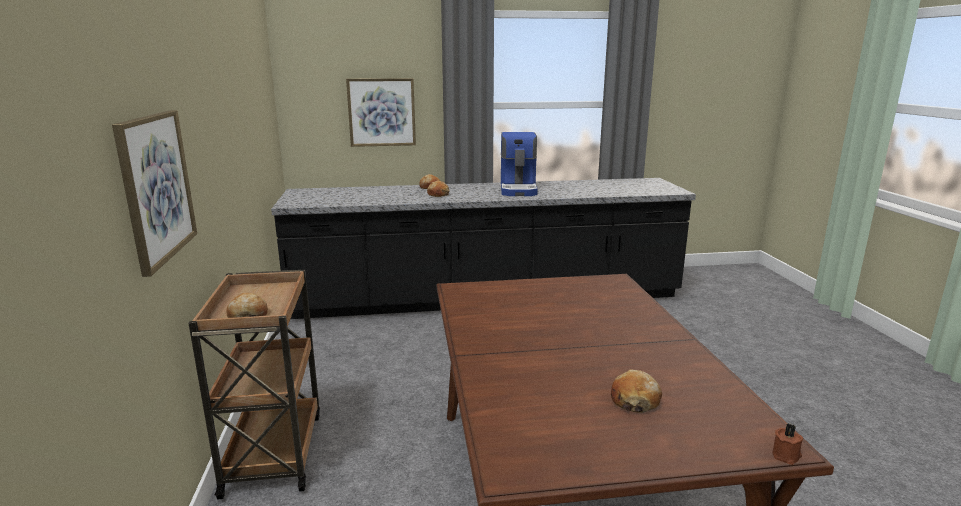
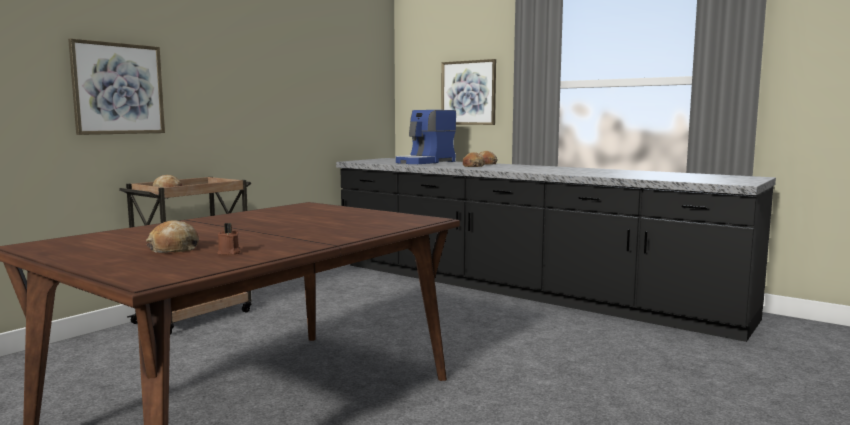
camera: 45 degrees right, 10 degrees down
(519, 189) = (557, 169): coffee machine -> coffee machine (425, 162)
(786, 456) = (129, 282): brown candle -> brown candle (229, 252)

